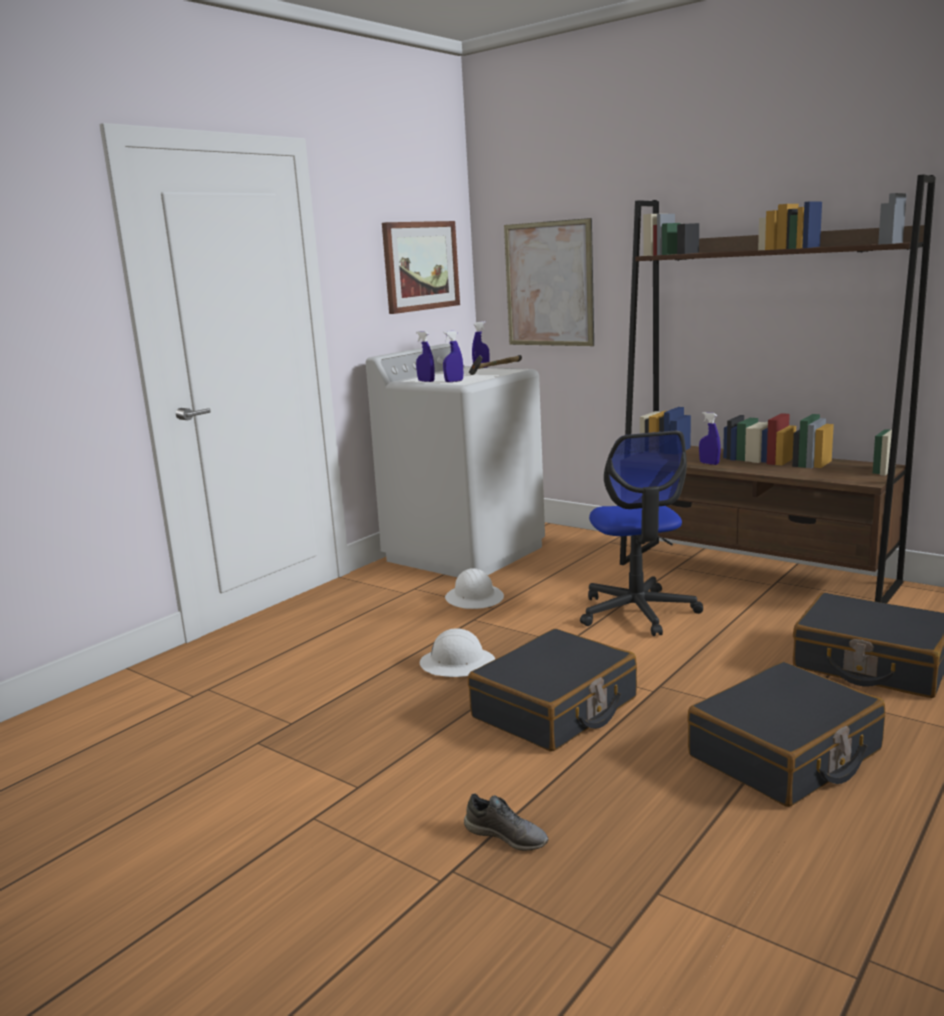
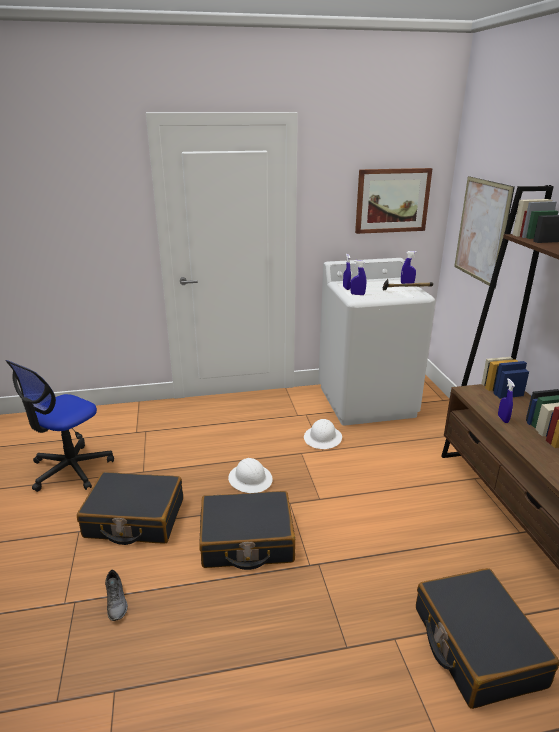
camera: 40 degrees right, 10 degrees up
(637, 612) = (392, 501): office chair -> office chair (71, 469)
(785, 754) = (304, 666): black suitcase -> black suitcase (134, 518)

